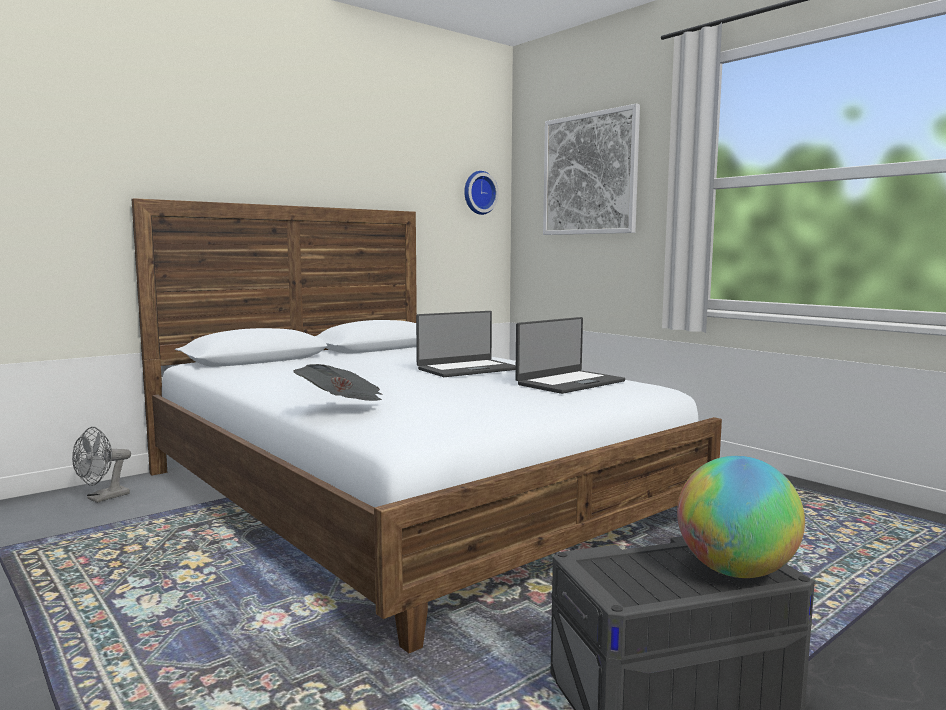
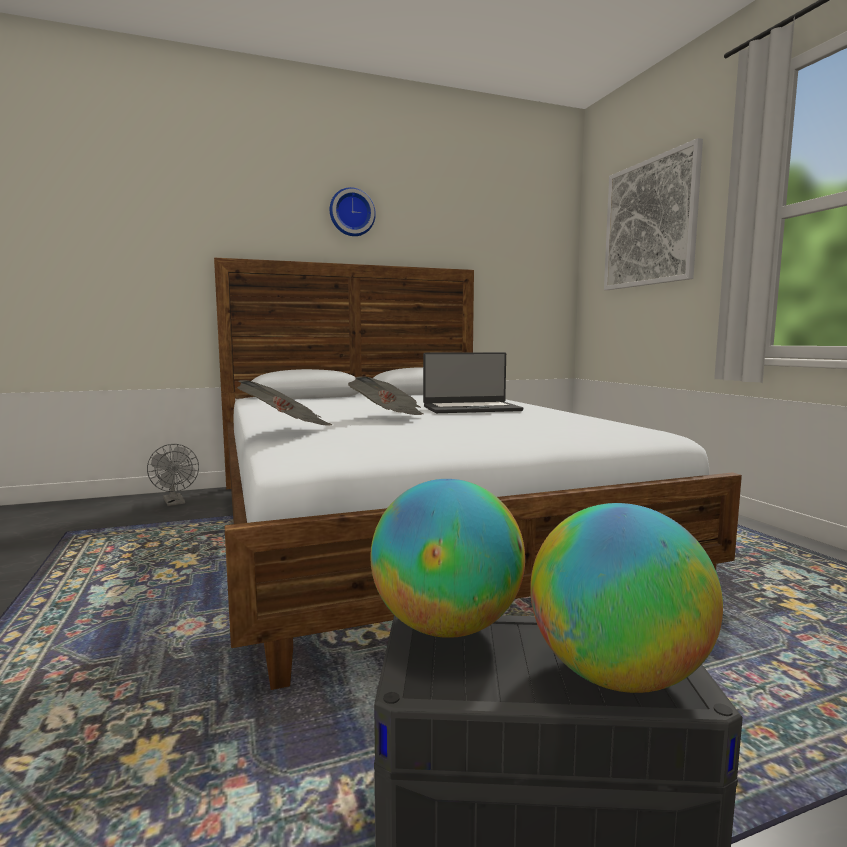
camera: 20 degrees right, 0 degrees up
(103, 498) = (175, 503): grey fan -> grey fan turned 90 degrees counterclockwise
(410, 386) = (389, 418): none -> newspaper
(478, 193) = (542, 252): wall clock -> wall clock (351, 213)
(569, 383) = (557, 423): laptop -> none
(606, 561) = (447, 627): none -> globe

